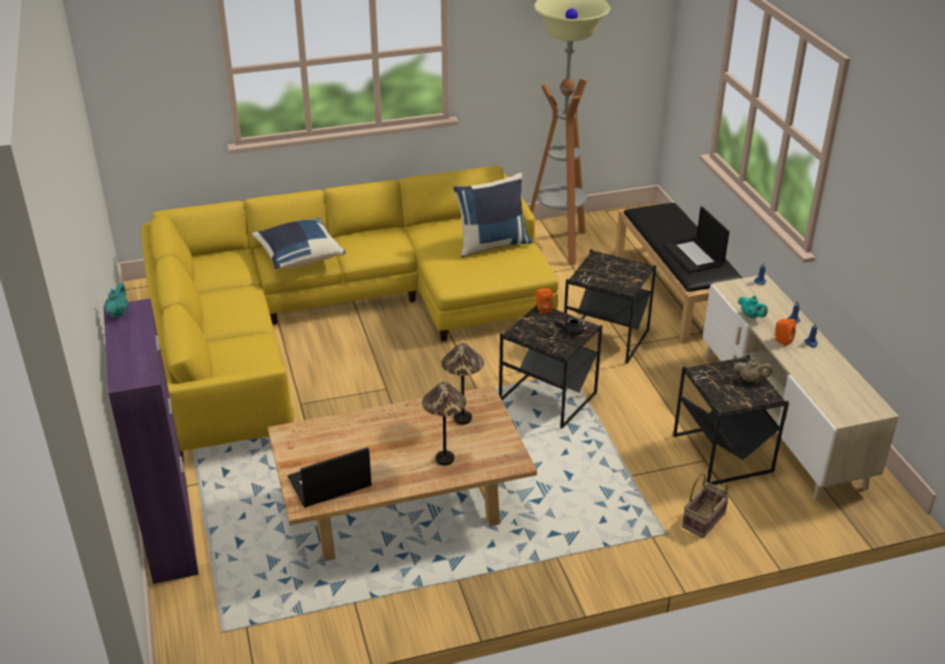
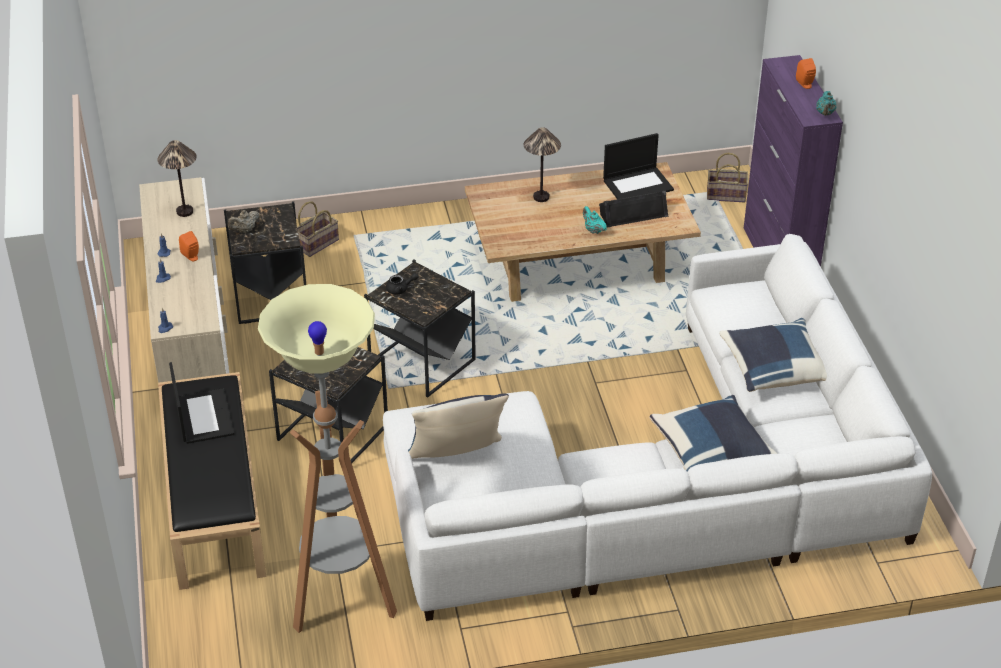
camera: 175 degrees left, 5 degrees up
(204, 628) = (727, 195): none -> basket
(231, 313) = (773, 370): none -> blue pillow
(333, 318) = (665, 483): yellow sofa -> white sofa
(339, 444) = (633, 213): none -> black speaker
(462, 419) = (522, 229): table lamp -> table lamp (185, 211)
(542, 309) = (422, 317): orange speaker -> orange speaker (805, 84)
(750, 379) = (245, 230): beige teapot -> beige teapot turned 60 degrees counterclockwise
(751, 316) = (204, 285): turquoise teapot -> turquoise teapot (593, 230)

